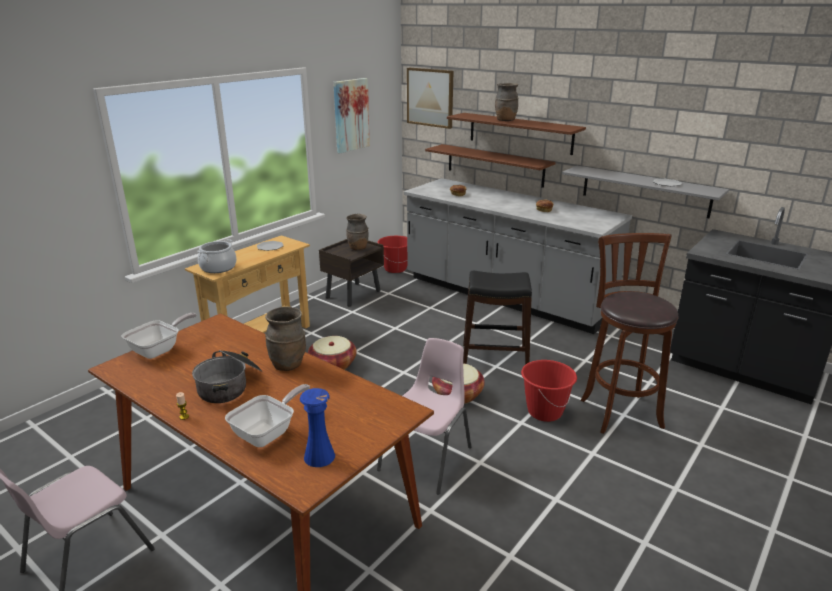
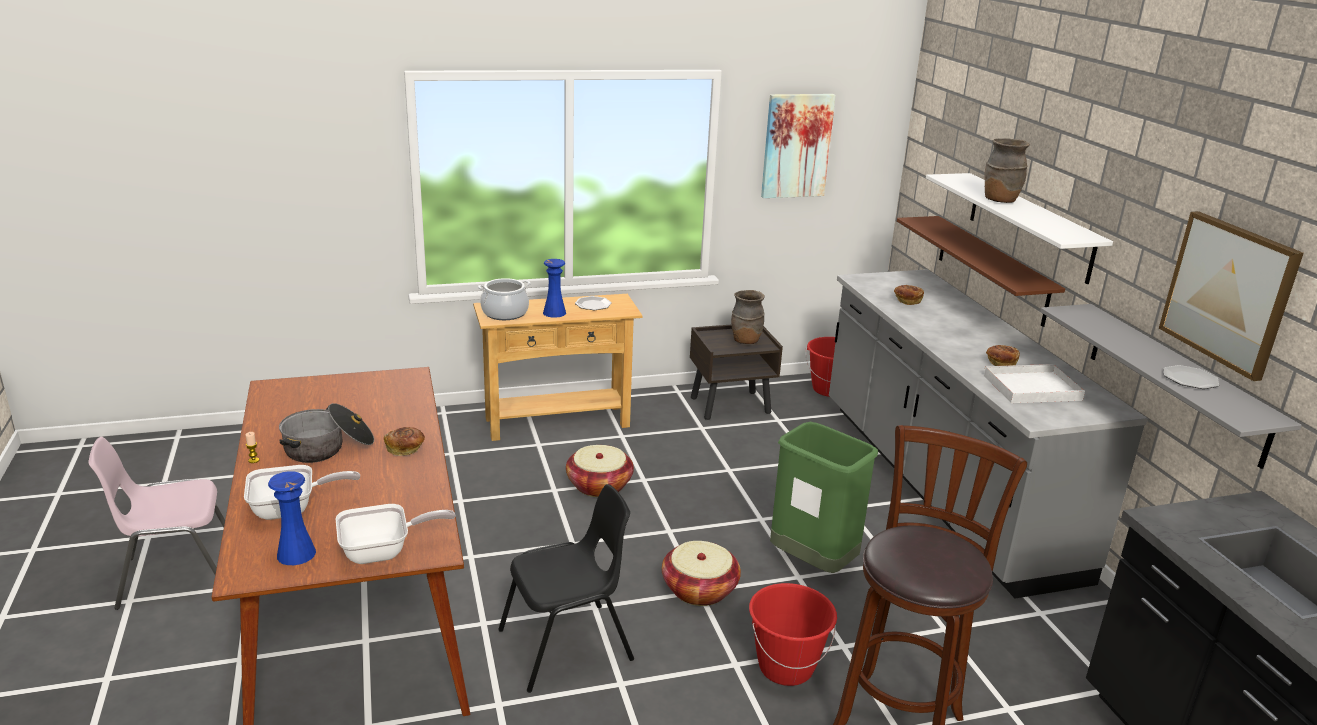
camera: 35 degrees right, 0 degrees up
(159, 349) = (326, 385): frying pan -> frying pan (383, 552)
(252, 258) = (554, 313): none -> blue vase
(288, 365) = (405, 449): brown vase -> bread
(427, 458) = (568, 646): pink chair -> black chair
(430, 97) = (937, 139): picture -> picture (1229, 293)
(494, 357) = (813, 564): black stool -> green trash can
(520, 133) = (1029, 226): brown shelf -> white shelf
(572, 216) = (1030, 388): none -> white tray

